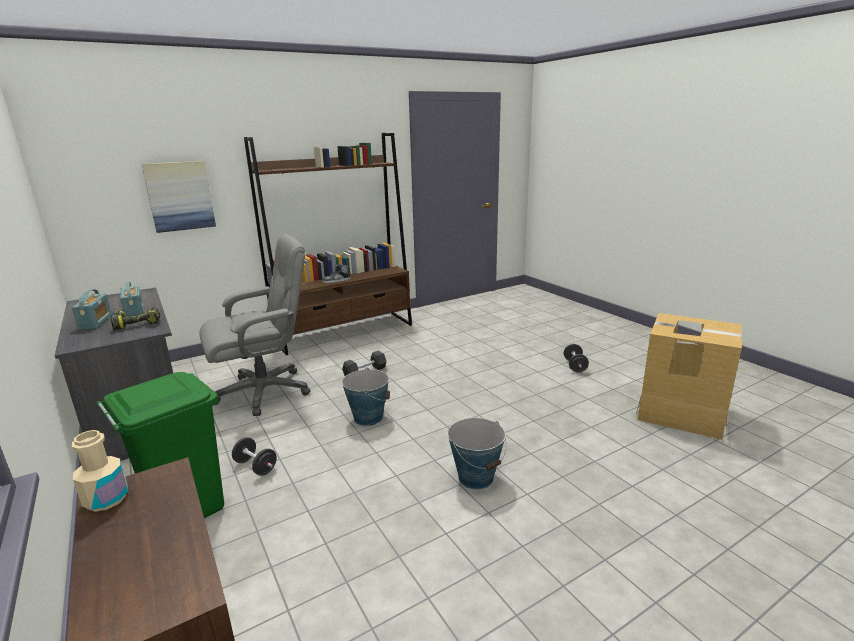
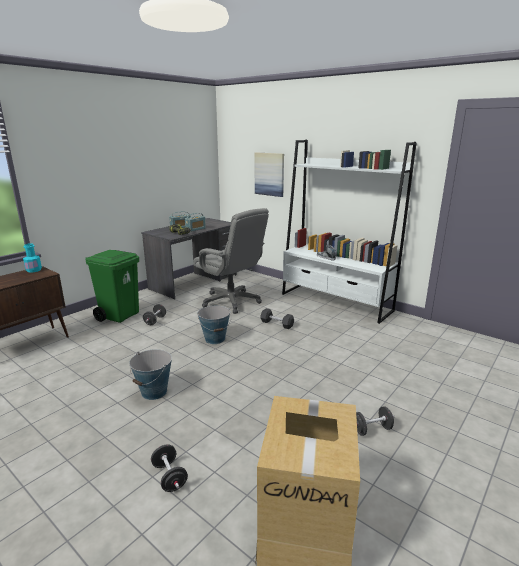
camera: 70 degrees right, 0 degrees up
(106, 499) = (34, 270): beige bottle -> turquoise bottle
(345, 332) = (335, 302): brown bookcase -> white bookcase
(633, 474) = (169, 477): none -> black dumbbell

